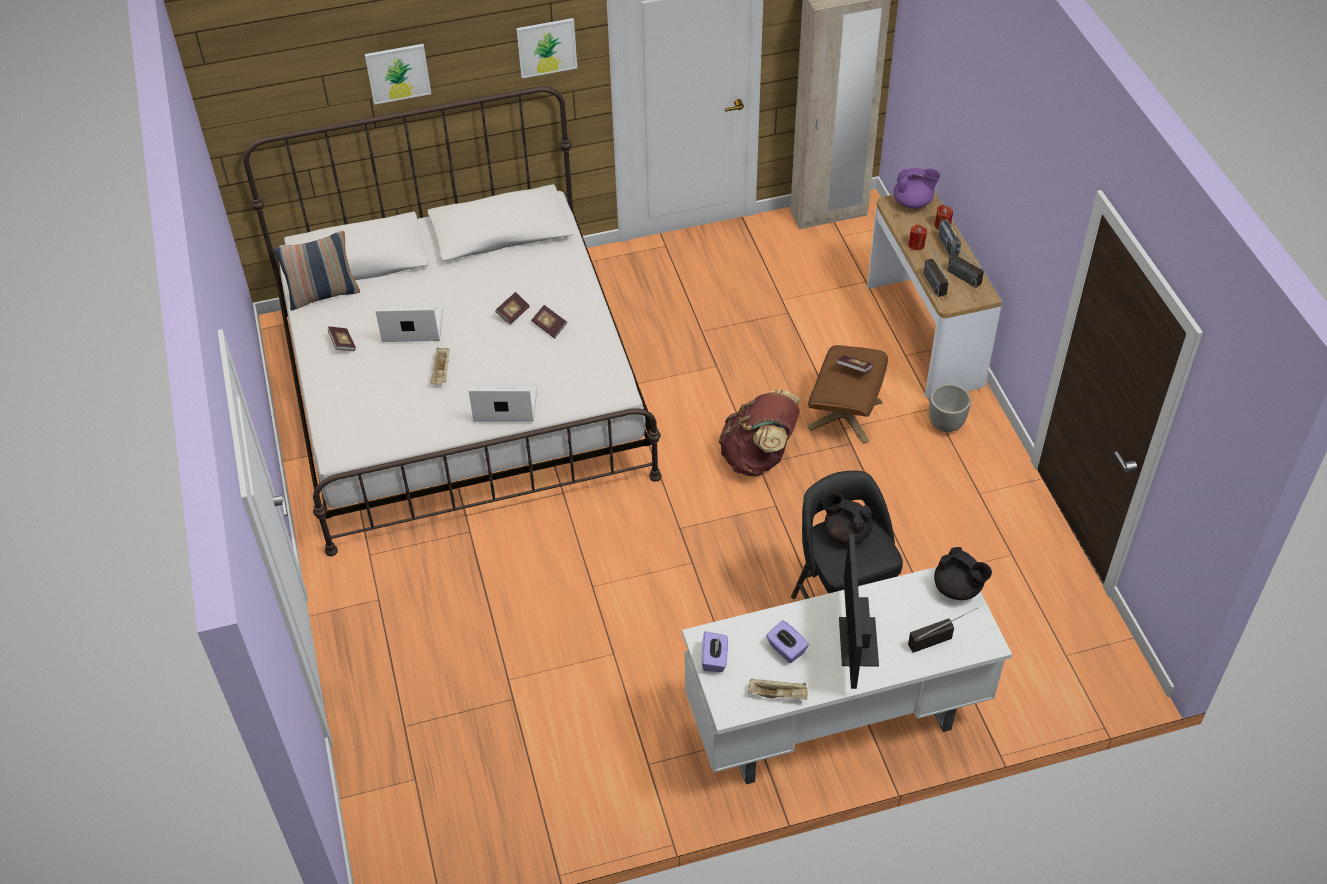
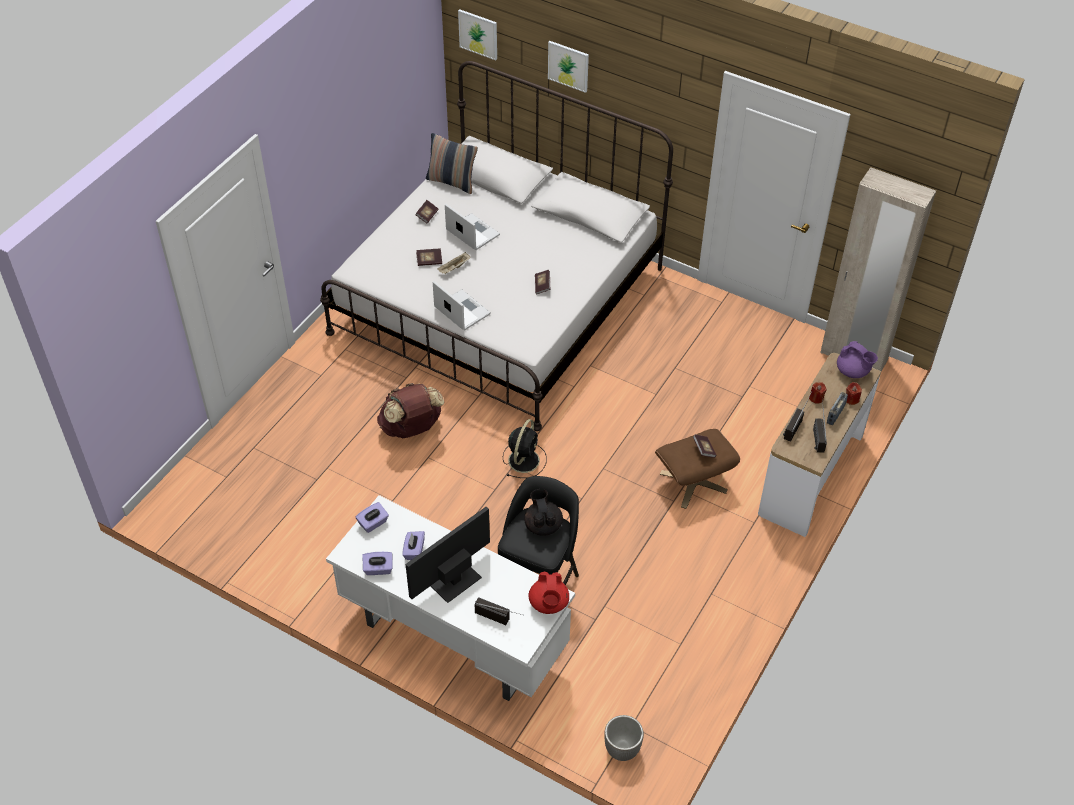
camera: 45 degrees right, 0 degrees up
(513, 313) = (533, 264): book -> book (429, 261)
(546, 47) = (671, 103): picture -> picture (478, 34)
(681, 514) = (524, 459): none -> black fan
(758, 457) = (609, 464): brown backpack -> brown backpack (411, 428)
(778, 694) = (378, 569): beige tray -> purple tissue box
(946, 424) = (748, 538): planter -> planter (622, 750)
(958, 588) = (549, 604): black teapot -> red teapot

